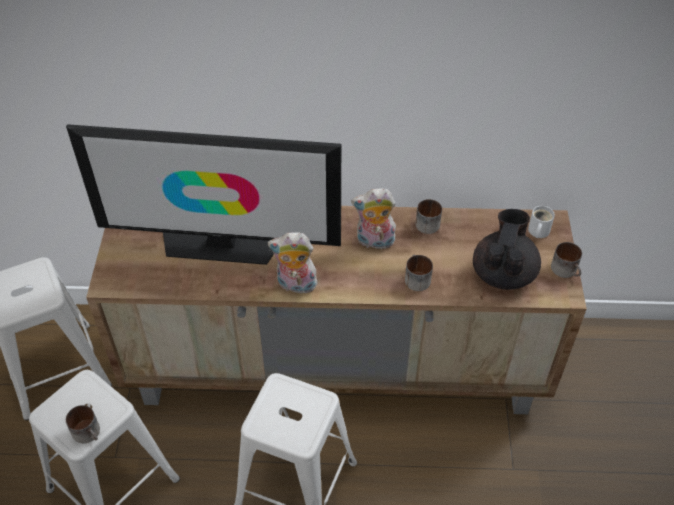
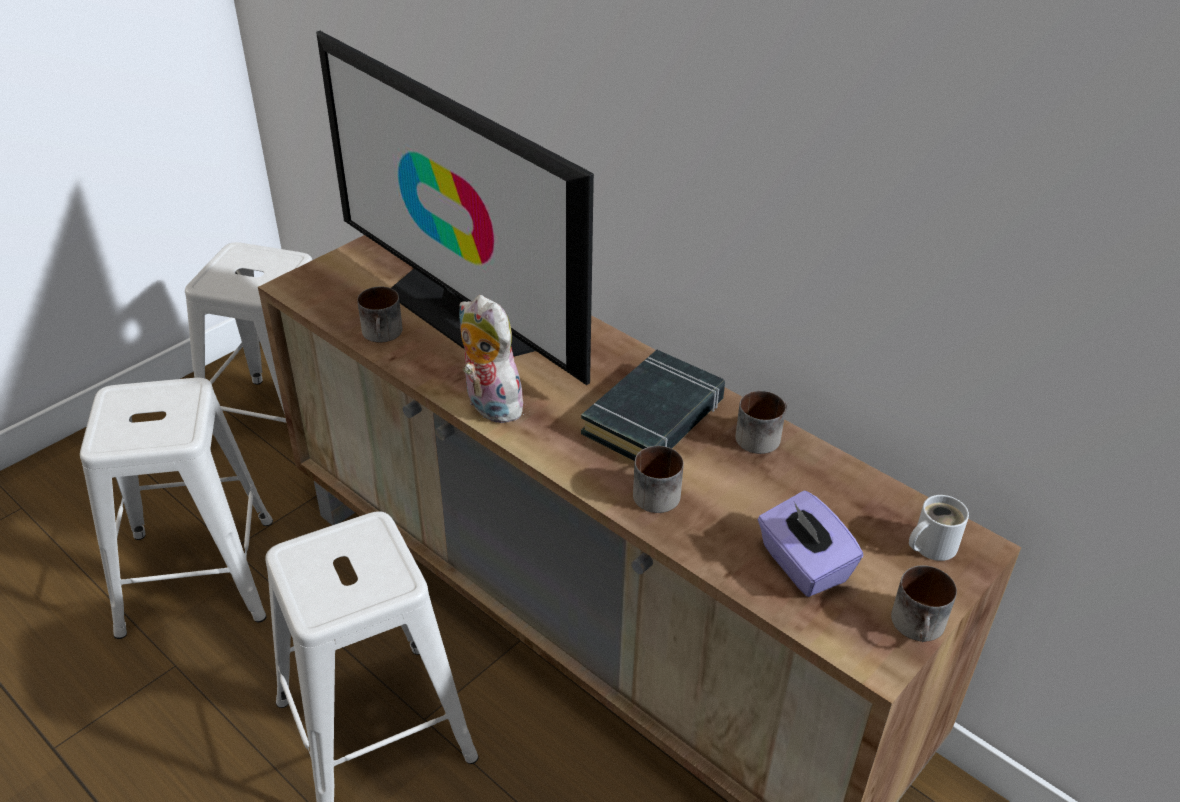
camera: 40 degrees right, 10 degrees down
(89, 432) = (127, 440): mug -> mug (383, 334)
(374, 242) = (654, 417): plush toy -> black book
(503, 273) = (802, 565): black teapot -> purple tissue box

